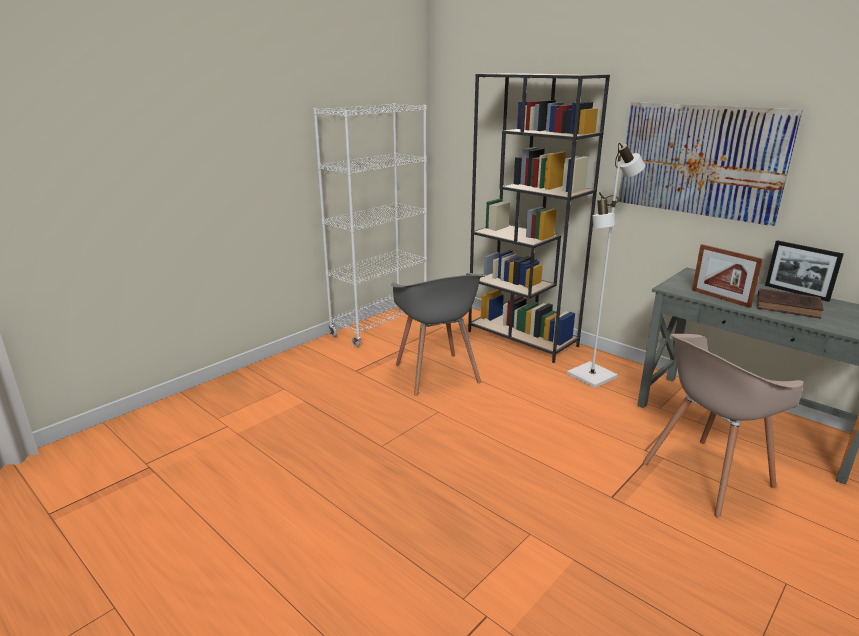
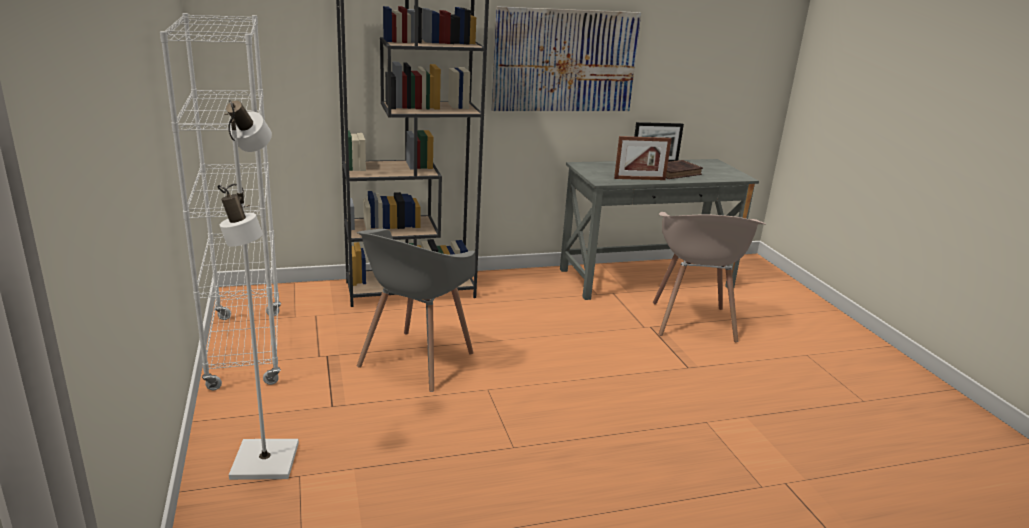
camera: 60 degrees left, 0 degrees up
(436, 375) = (416, 361): grey chair -> grey chair turned 105 degrees clockwise
(591, 376) = (519, 294): white floor lamp -> white floor lamp (265, 461)

